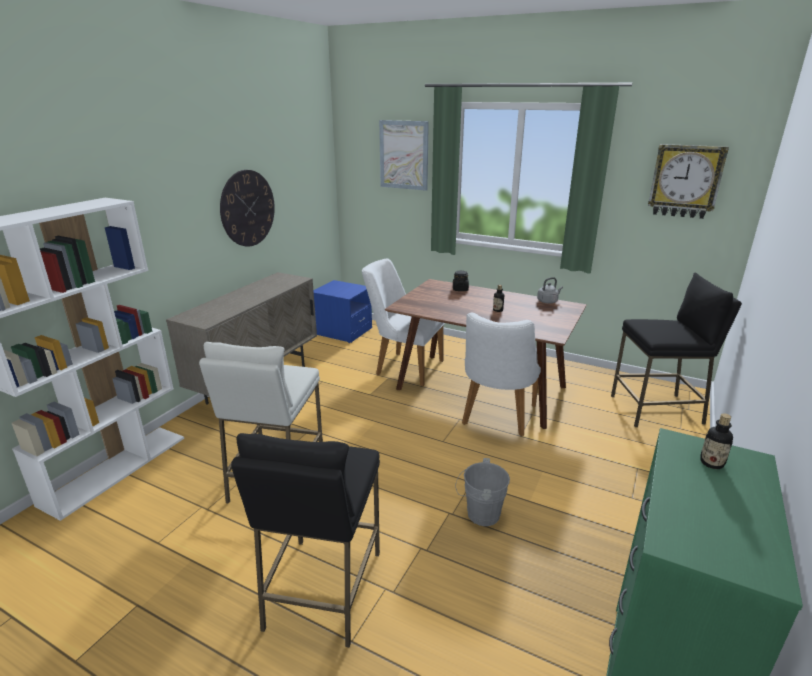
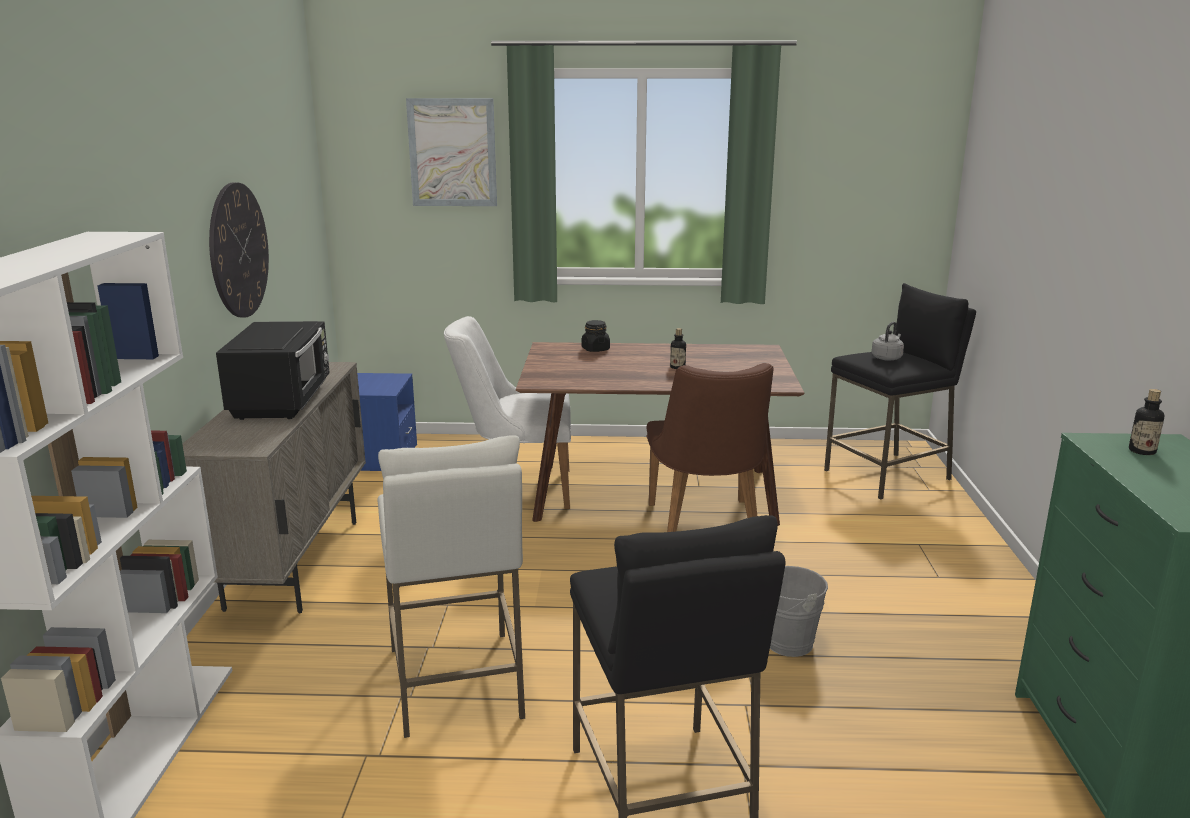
camera: 25 degrees left, 5 degrees down
(250, 297) = (283, 401): none -> black microwave
(496, 418) = (706, 526): white chair -> brown chair
(548, 301) = (729, 348): grey kettle -> grey kettle (887, 358)
(685, 181) = (869, 167): wall clock -> none

